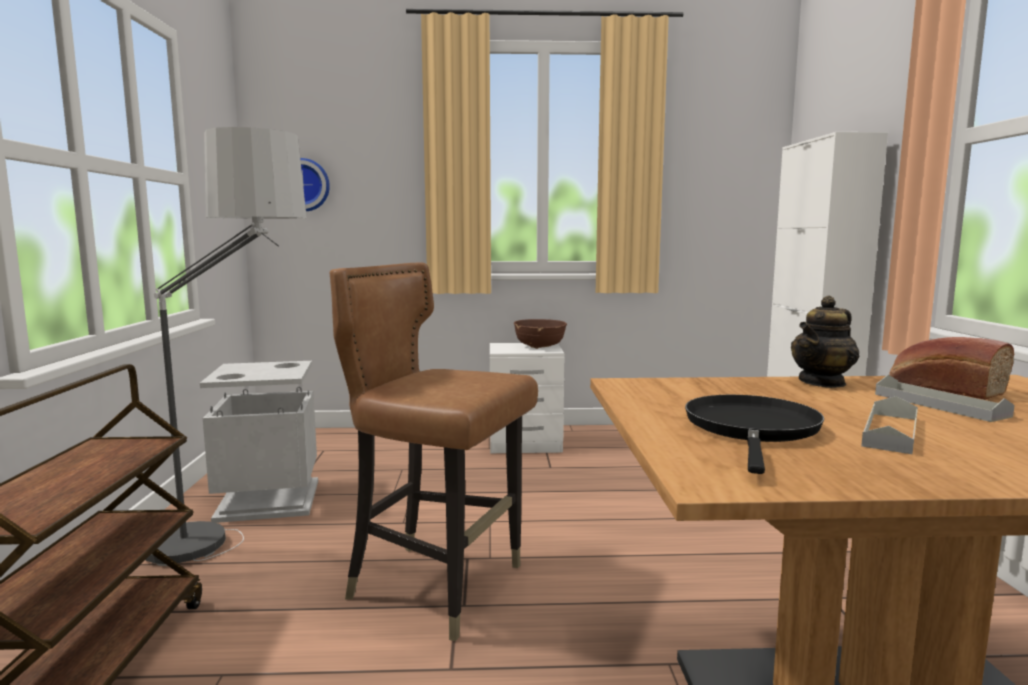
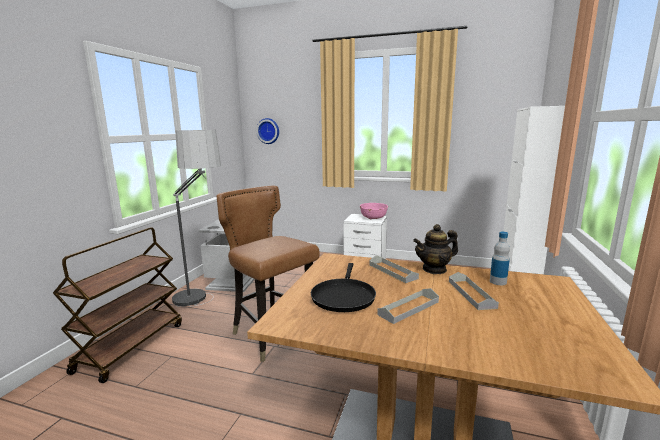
camera: 20 degrees right, 5 degrees up
(540, 347) = (373, 218): brown bowl -> pink bowl
(752, 429) = (343, 296): black frying pan -> black frying pan turned 150 degrees clockwise
(763, 390) = (392, 271): none -> grey tray
(942, 388) = (498, 282): bread -> bottle

